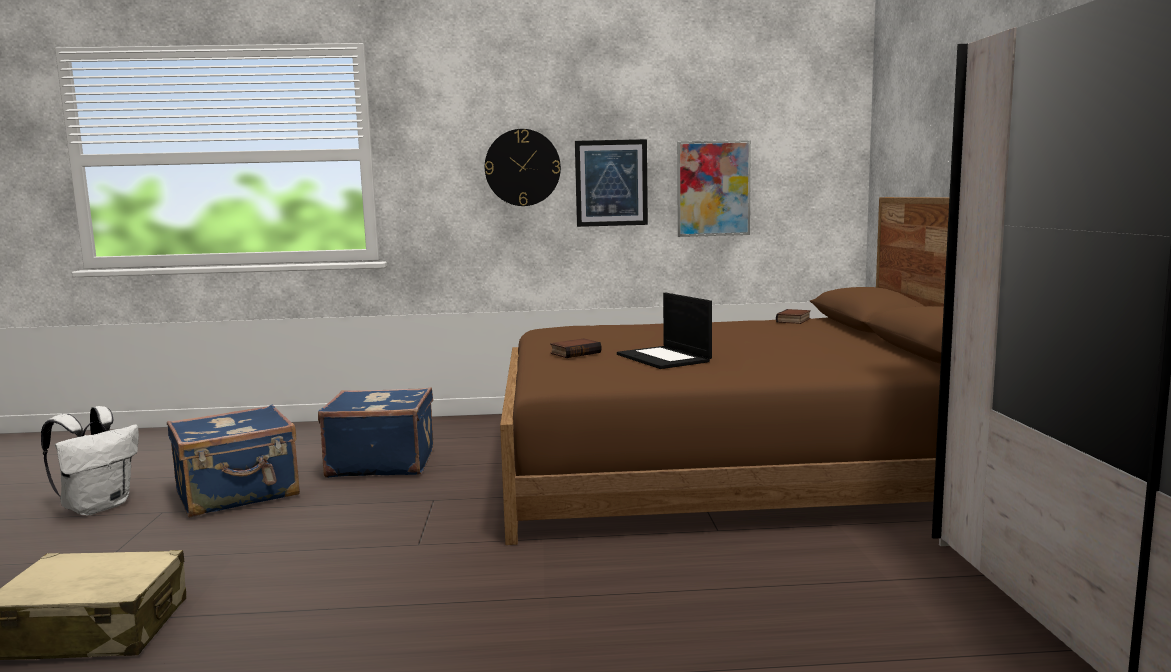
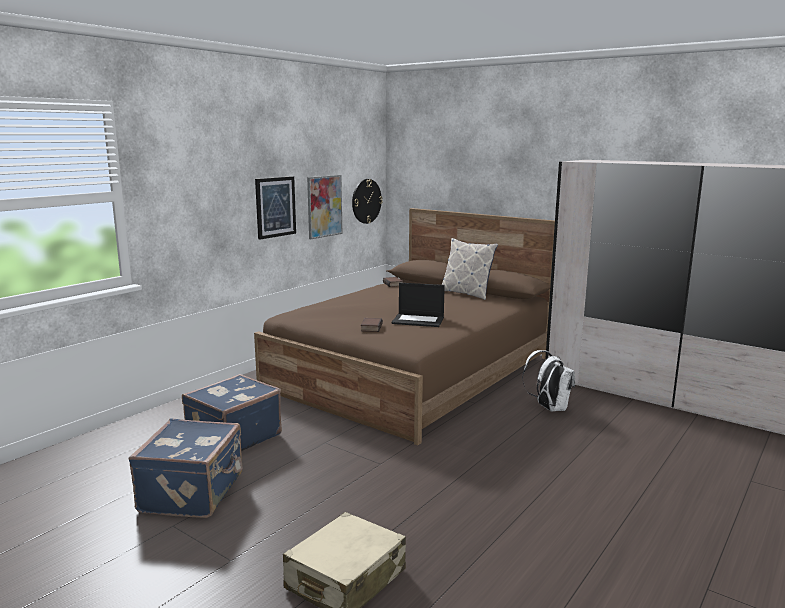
camera: 50 degrees left, 5 degrees up
(98, 507) = (104, 549): white backpack -> white backpack (549, 408)
(522, 167) = (225, 200): wall clock -> wall clock (366, 201)
(868, 345) = (466, 293): none -> pillow

